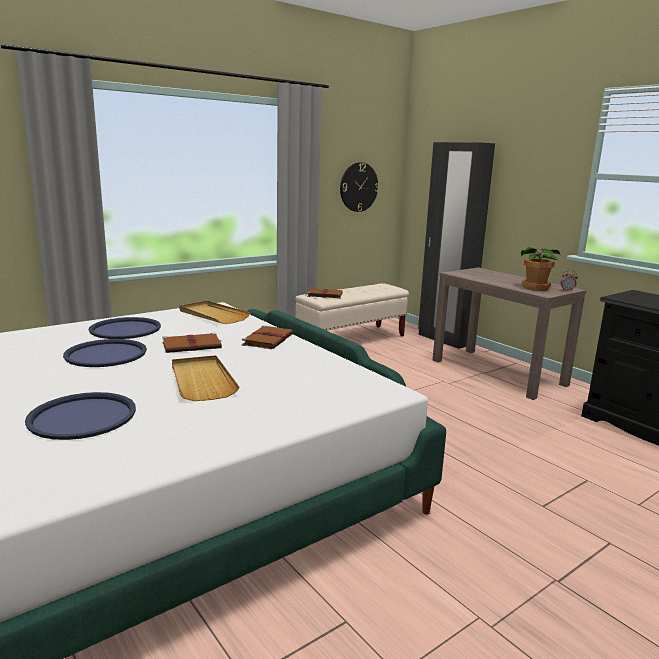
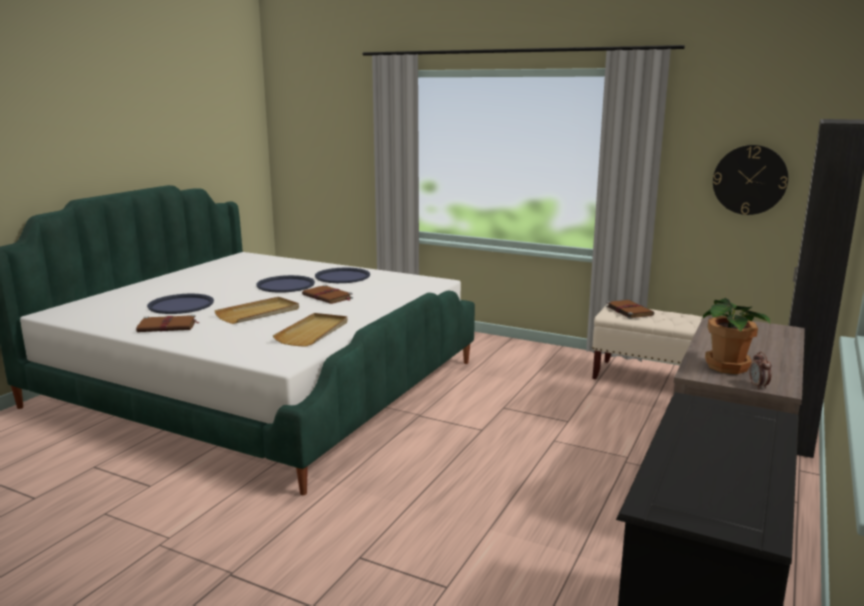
camera: 65 degrees right, 0 degrees up
(213, 315) = (413, 285): beige tray -> beige tray (313, 332)
(268, 339) = (370, 310): brown book -> brown book (168, 326)

